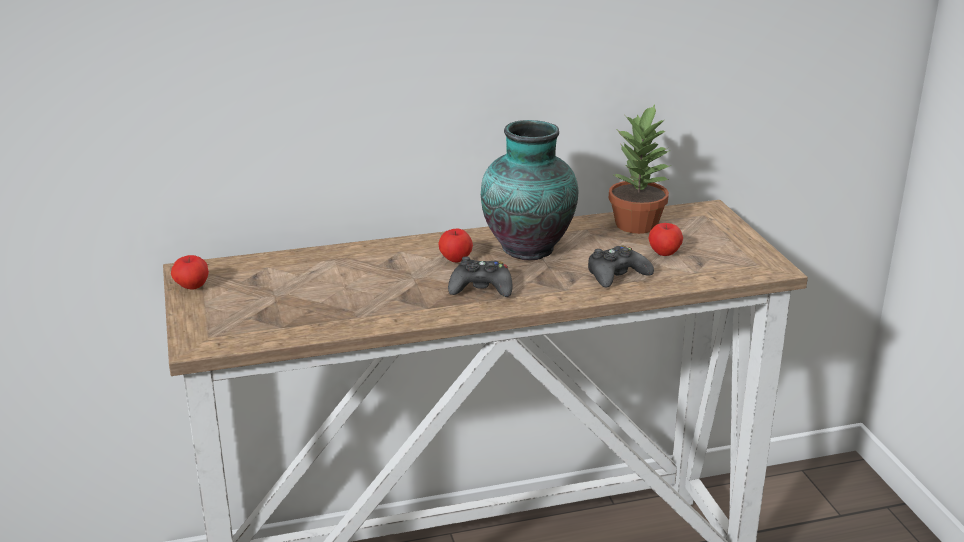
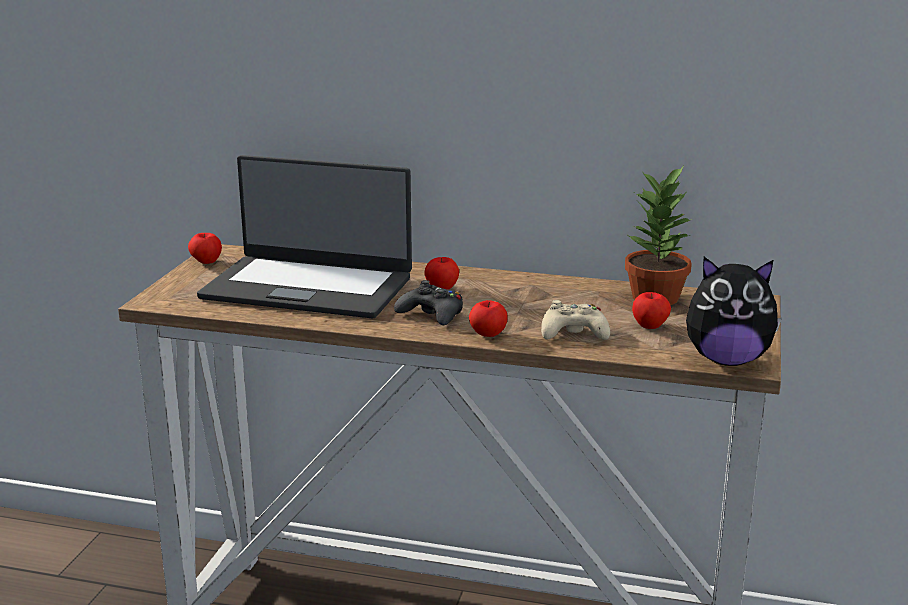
camera: 30 degrees right, 5 degrees down
(333, 289) = (308, 287): none -> laptop
(529, 247) = (521, 293): vase -> none
(552, 296) = (487, 335): none -> apple
(616, 275) = (573, 333): black game controller -> beige game controller
(754, 269) = (727, 360): none -> plush toy

